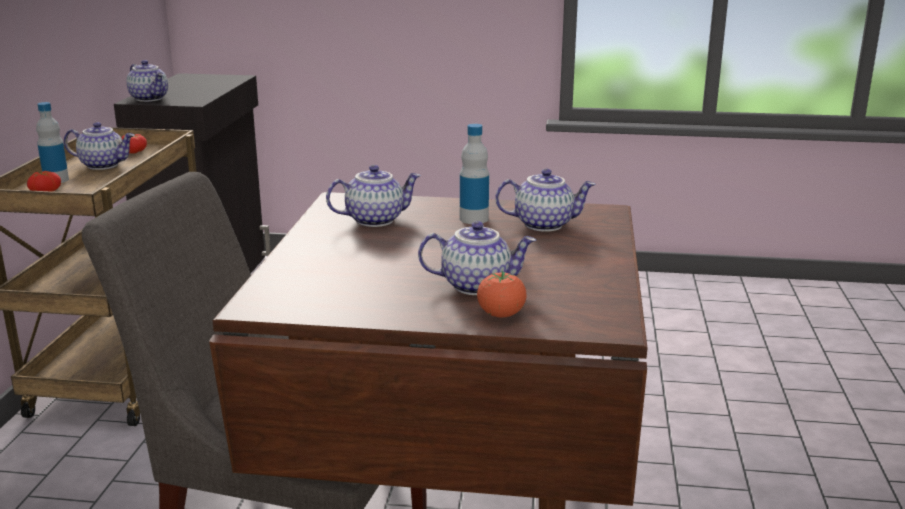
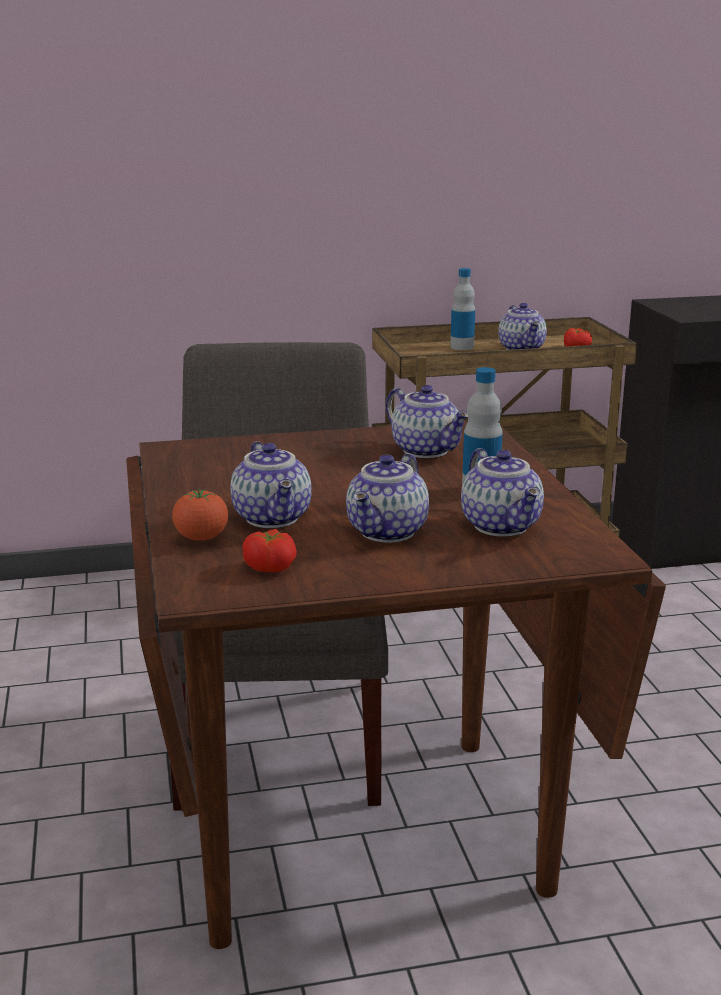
camera: 70 degrees right, 0 degrees up
(44, 191) = (429, 351): tomato -> tomato (271, 567)
(150, 98) = (672, 304): teapot -> teapot (388, 532)

